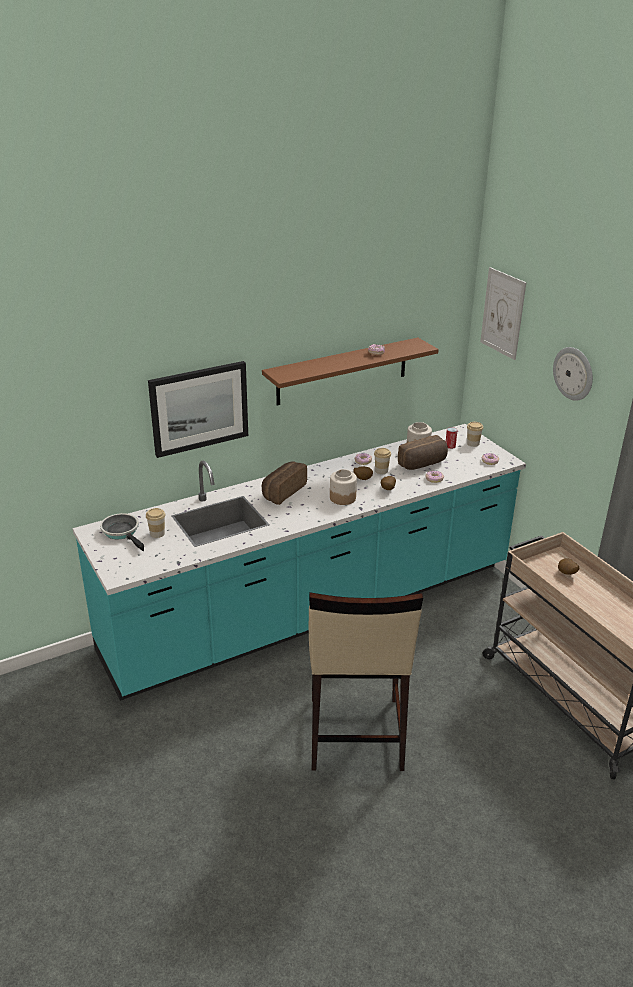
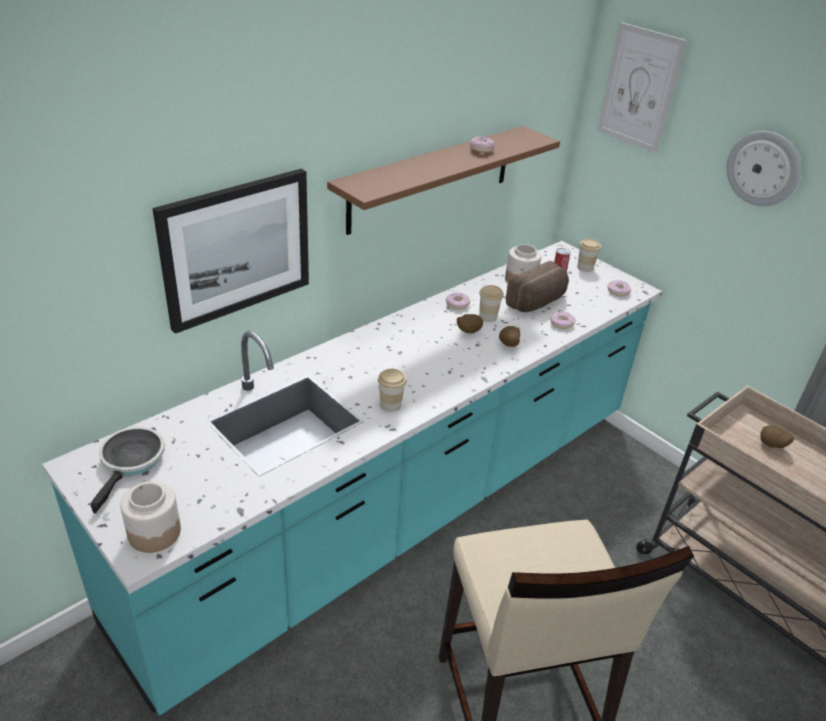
camera: 15 degrees left, 5 degrees up
(122, 532) = (131, 462): frying pan -> frying pan turned 60 degrees clockwise
(157, 533) = (191, 458): cup -> cup (390, 405)
(282, 491) = (363, 362): bread -> none
(342, 498) = (452, 364): jar -> jar (154, 532)

